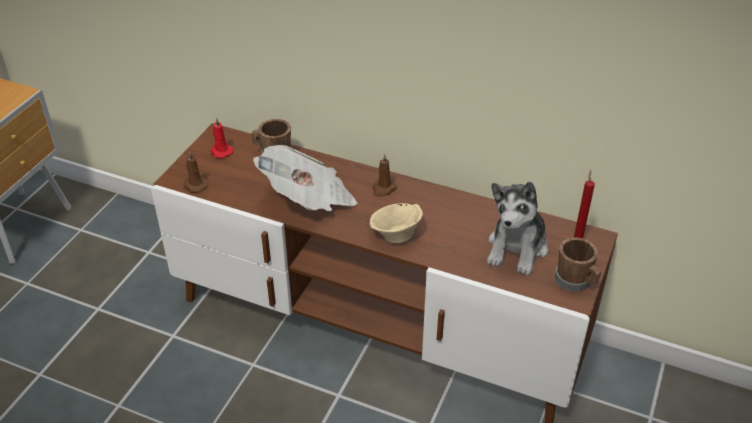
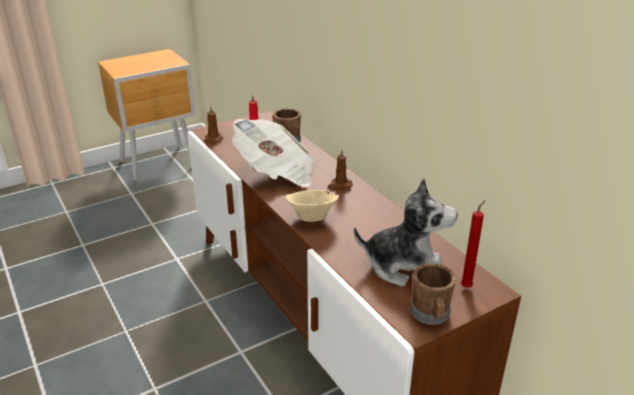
camera: 35 degrees right, 10 degrees down
(517, 248) = (404, 267): plush toy -> plush toy turned 135 degrees counterclockwise

